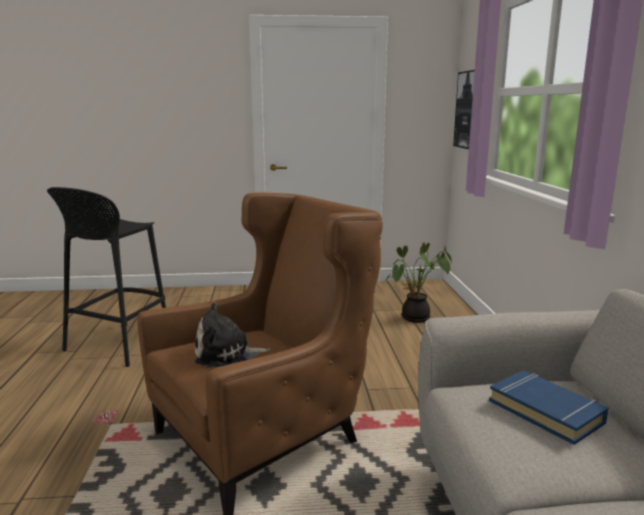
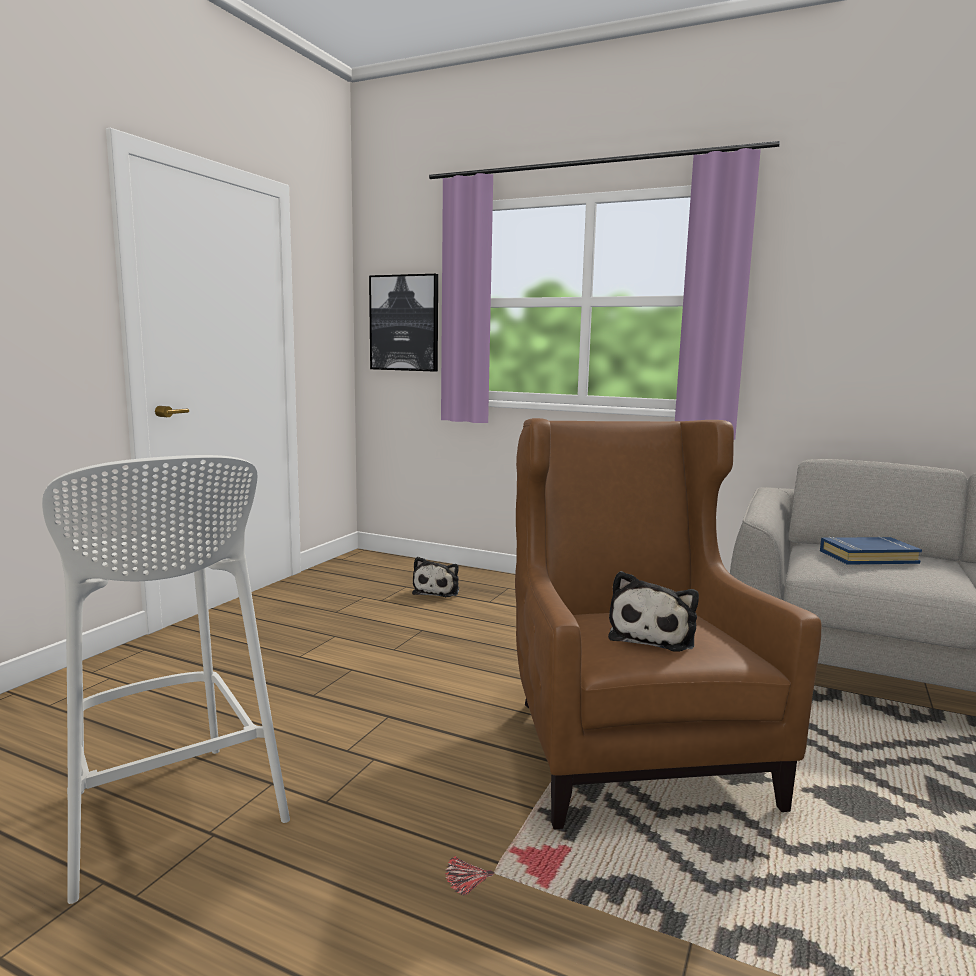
camera: 60 degrees left, 5 degrees down
(120, 344) = (169, 814): black stool -> white stool
(415, 319) = (437, 591): potted plant -> plush toy

